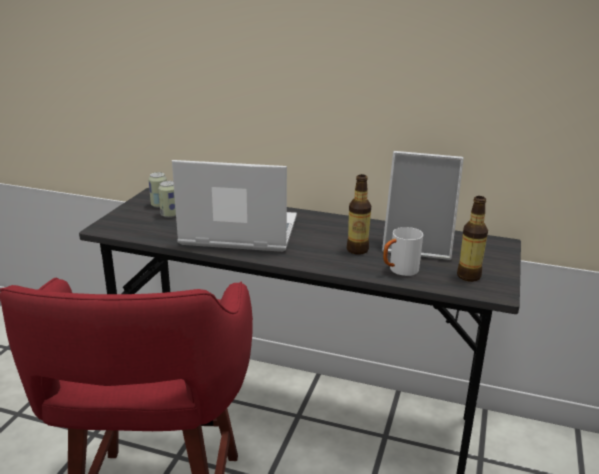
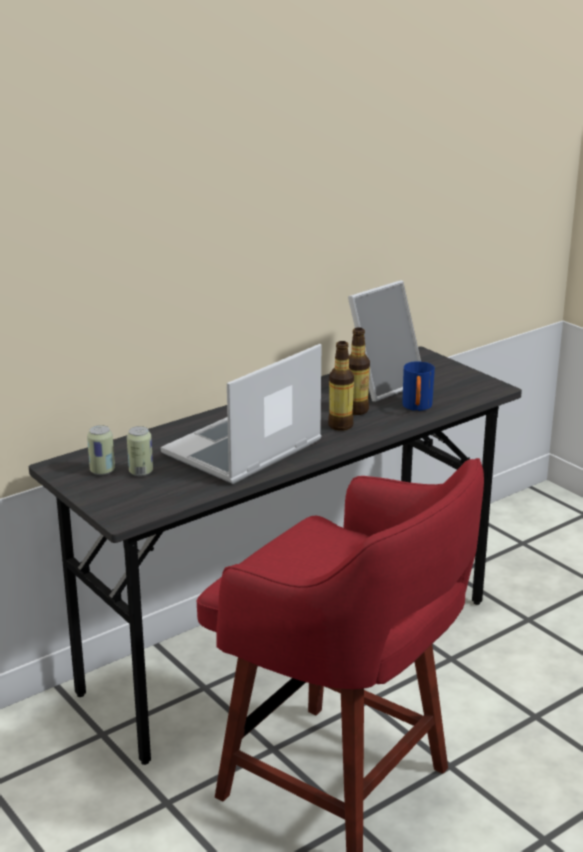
camera: 55 degrees left, 0 degrees up
(399, 271) = (417, 408): white mug -> blue mug
(468, 276) = (458, 387): bottle -> bottle (340, 425)

